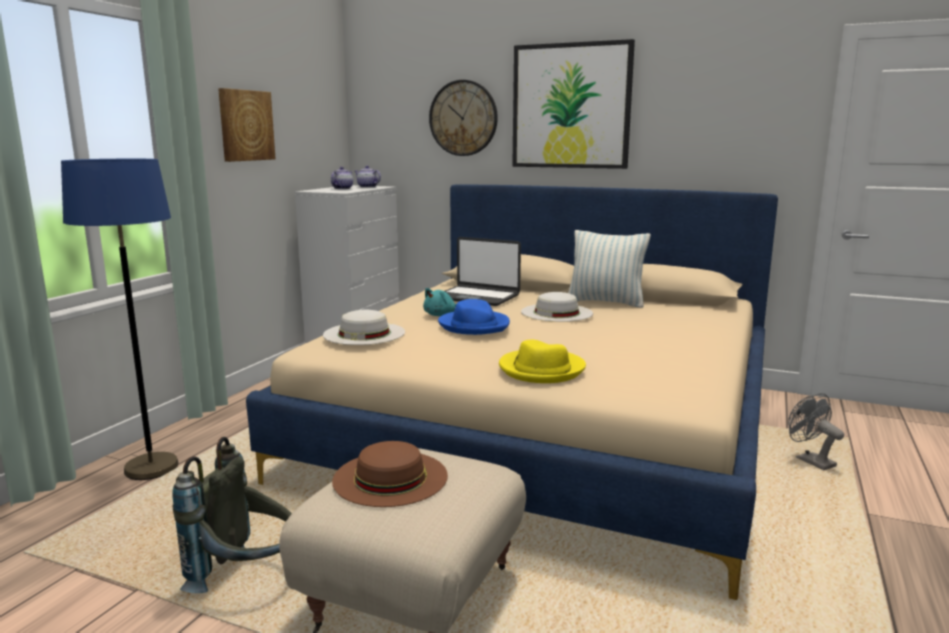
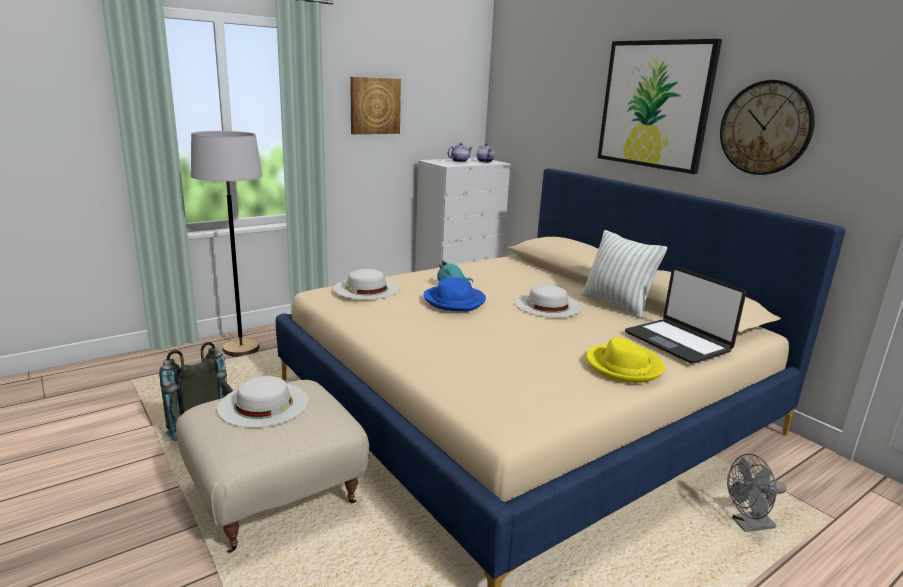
camera: 30 degrees right, 5 degrees up
(151, 468) = (241, 349): blue floor lamp -> grey floor lamp
(390, 477) = (263, 404): brown hat -> white hat
(463, 118) = (567, 108): wall clock -> wall clock (765, 128)
(477, 297) = (510, 275): laptop -> laptop (678, 342)
(541, 369) = (439, 354): yellow hat -> yellow hat (623, 366)
(809, 460) = (747, 525): grey fan -> grey fan turned 105 degrees counterclockwise

